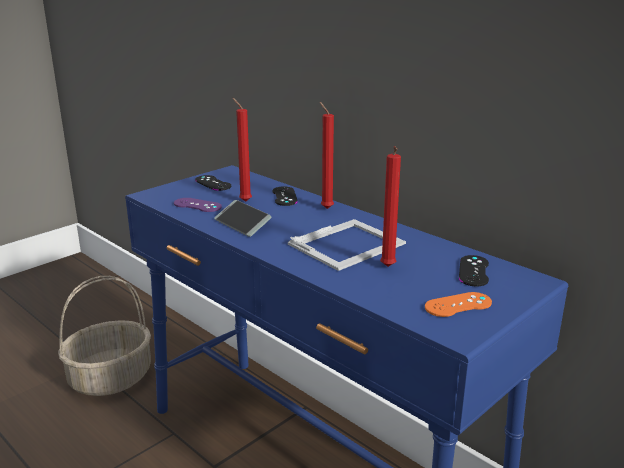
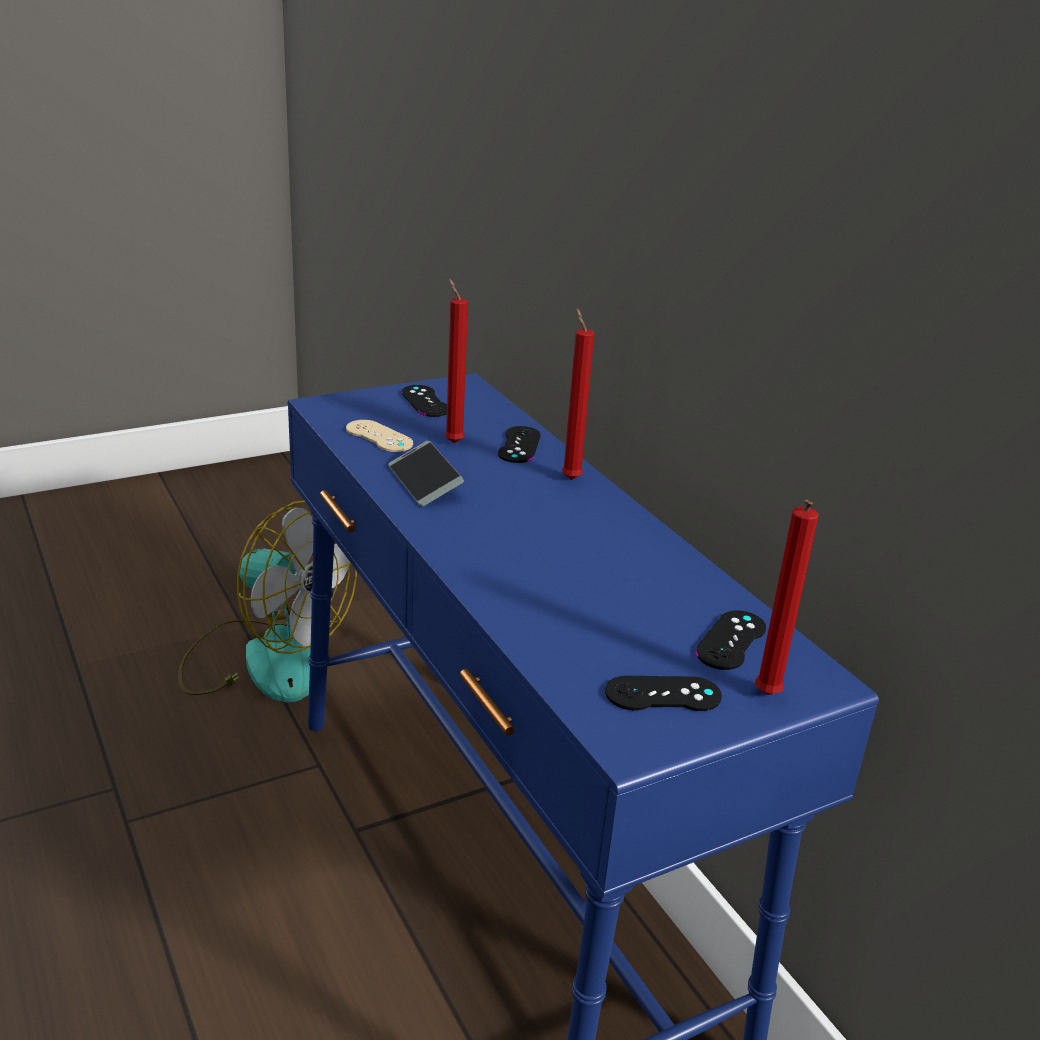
camera: 15 degrees right, 5 degrees up
(111, 377) = (265, 658): basket -> fan
(197, 205) = (379, 436): purple game controller -> beige game controller
(348, 244) = (562, 549): picture frame -> none
(387, 268) = (595, 604): red candle -> red candle (765, 697)
(458, 305) = (663, 694): orange game controller -> black game controller

